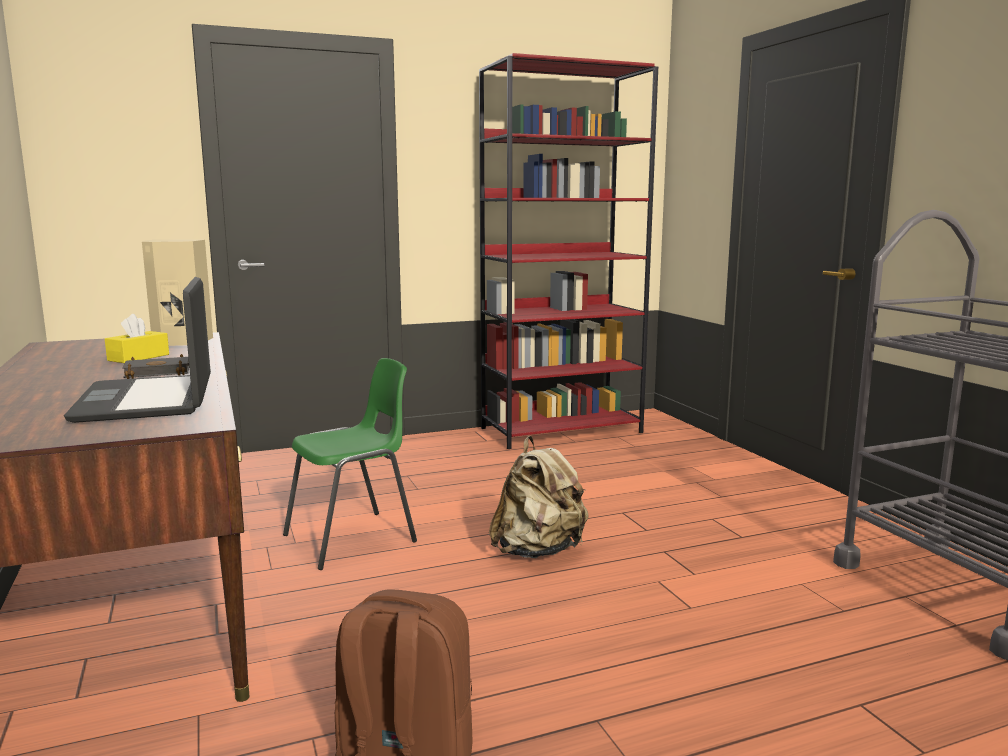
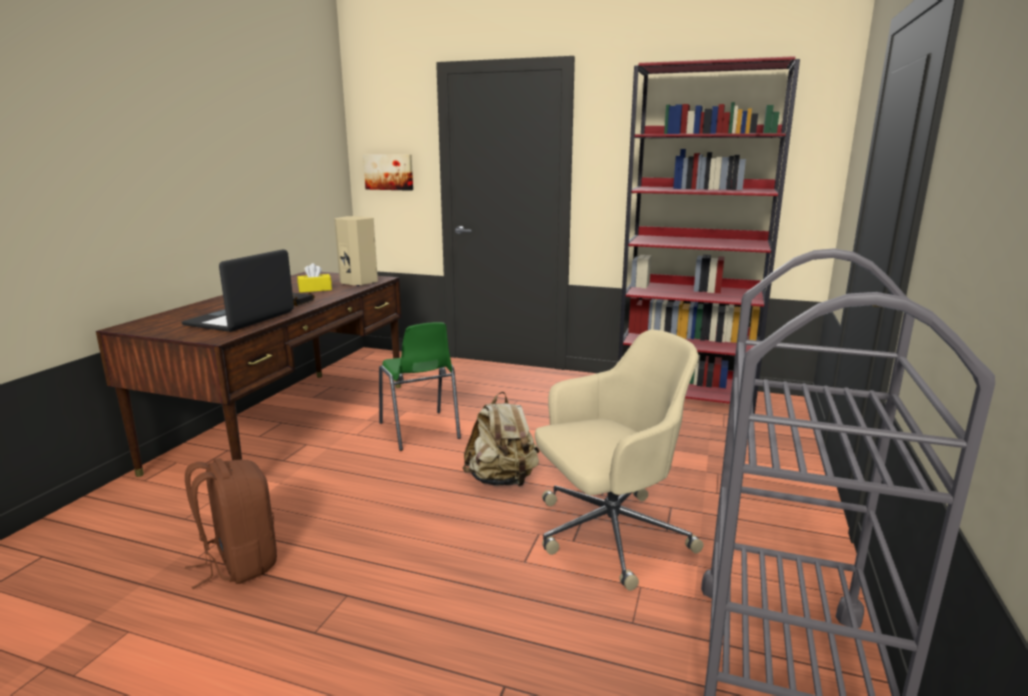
camera: 40 degrees right, 5 degrees up
(111, 183) = (389, 172): none -> picture
(354, 538) = (420, 431): green chair -> green chair turned 60 degrees clockwise
(709, 557) = (608, 535): none -> beige office chair

